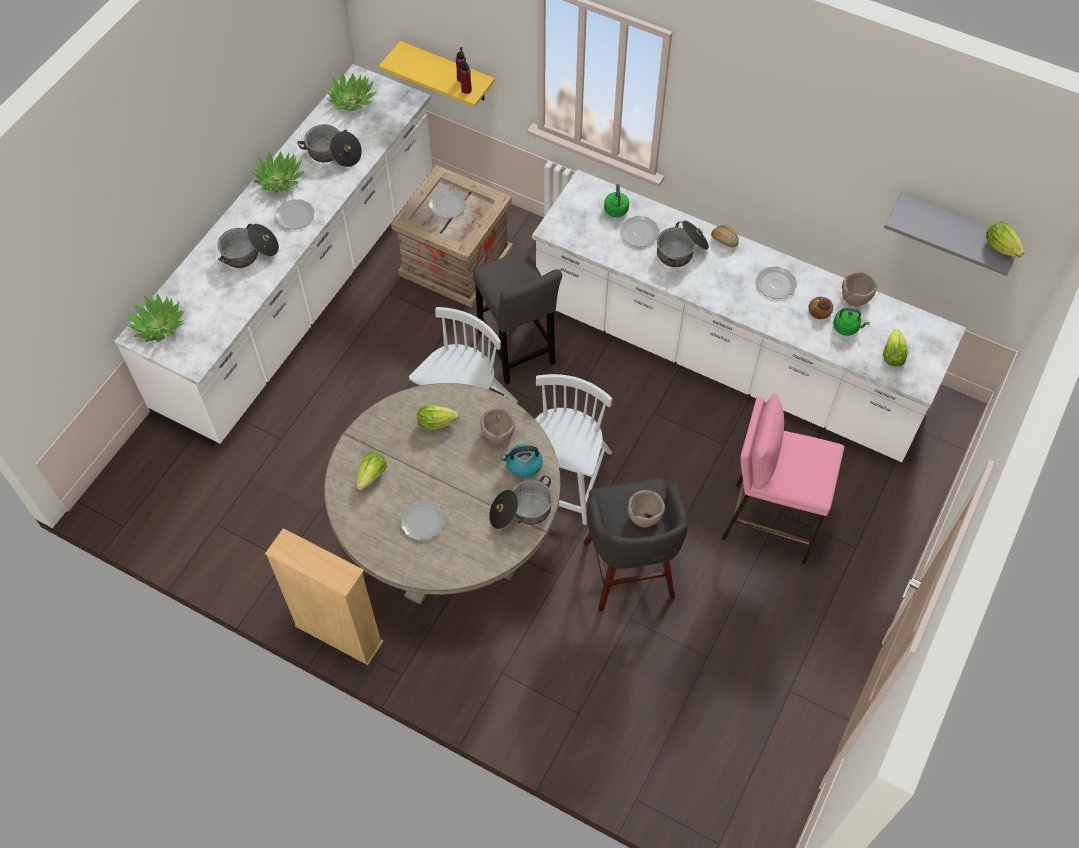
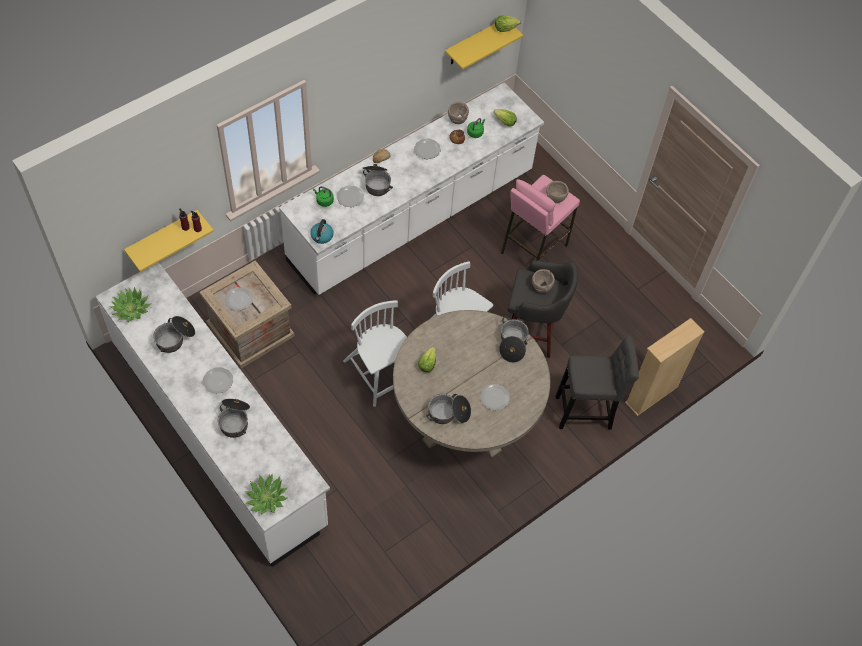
camera: 70 degrees left, 0 degrees up
(279, 179) = (178, 379): potted plant -> none
(339, 634) = (500, 504): beige bookcase -> beige bookcase (651, 395)
(372, 475) = (448, 413): lettuce -> cooking pot
(498, 434) = (453, 334): brown bowl -> brown bowl (556, 197)
(517, 352) = (345, 324): grey stool -> grey stool (587, 412)
(523, 465) = (481, 330): kettle -> kettle (322, 236)
(955, 229) = (474, 42): grey shelf -> yellow shelf

